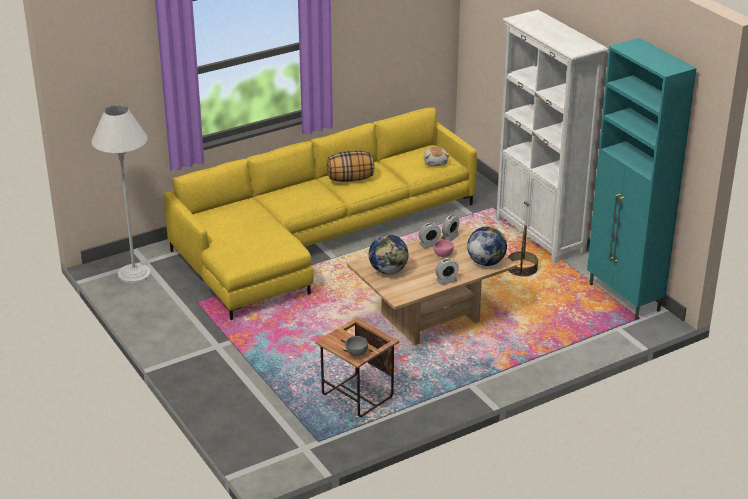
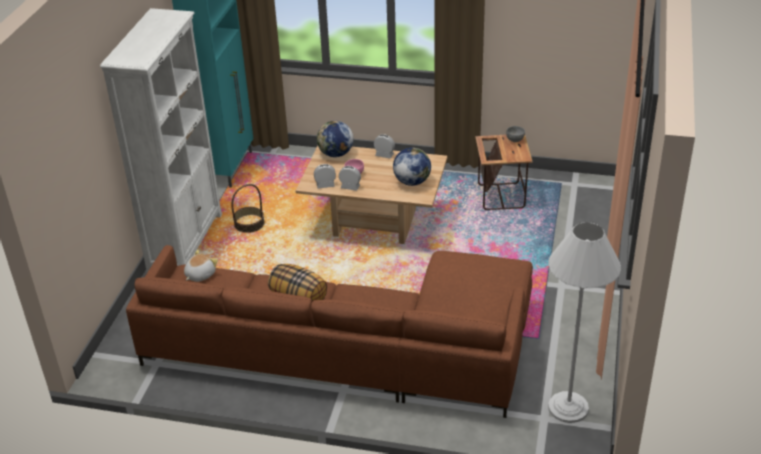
camera: 135 degrees left, 5 degrees up
(316, 238) = (354, 349): yellow sofa -> brown sofa

